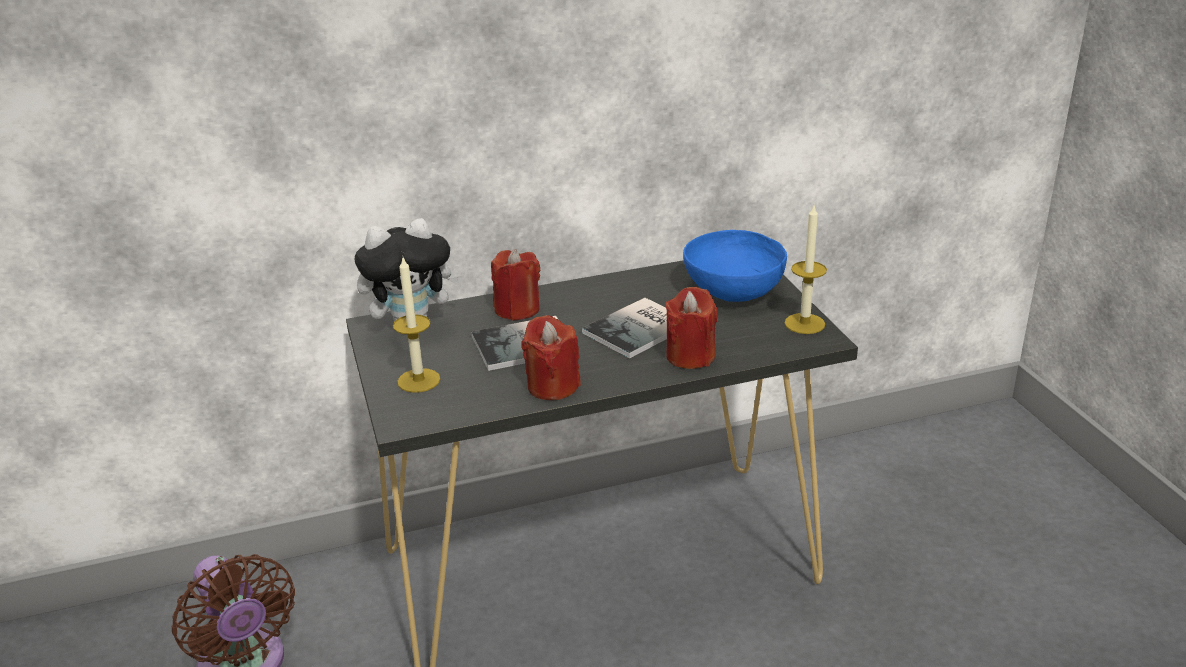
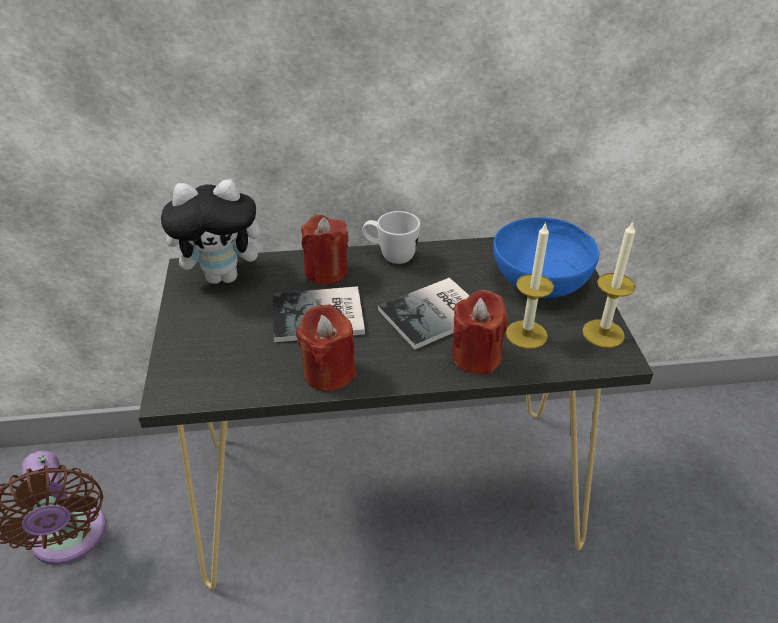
camera: 10 degrees right, 10 degrees up
(419, 380) = (205, 343): candle -> candle (526, 334)
(578, 289) = (390, 256): none -> white mug

